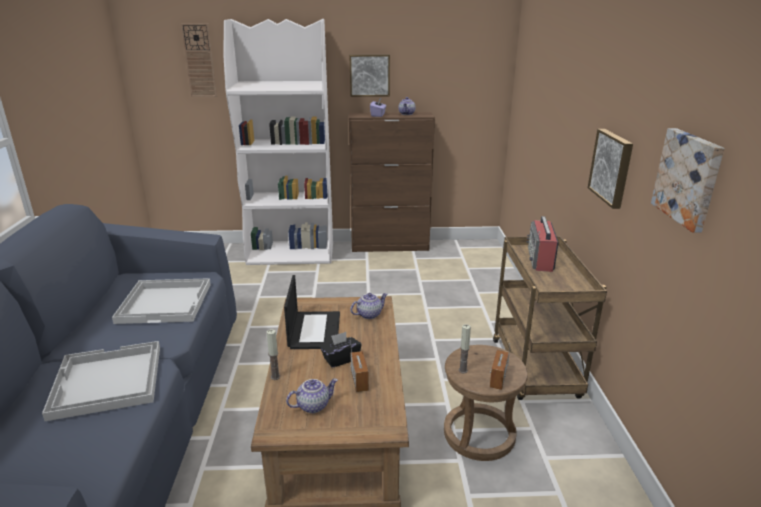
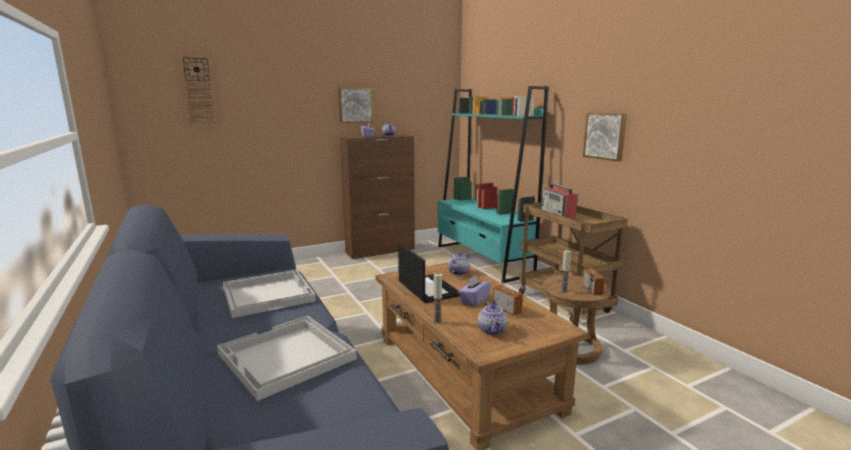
camera: 25 degrees left, 10 degrees down
(292, 253) = (298, 268): white bookcase -> none
(313, 405) = (492, 331): teapot -> teapot turned 135 degrees clockwise
(341, 359) = (474, 300): black tissue box -> purple tissue box
(494, 282) = (482, 260): none -> turquoise bookcase
(689, 178) = (694, 118): picture -> none

